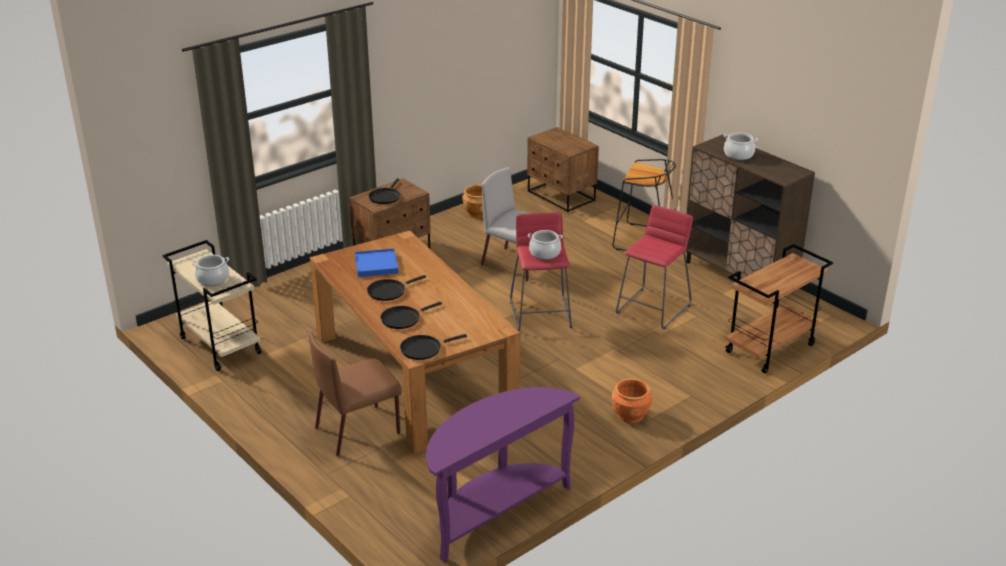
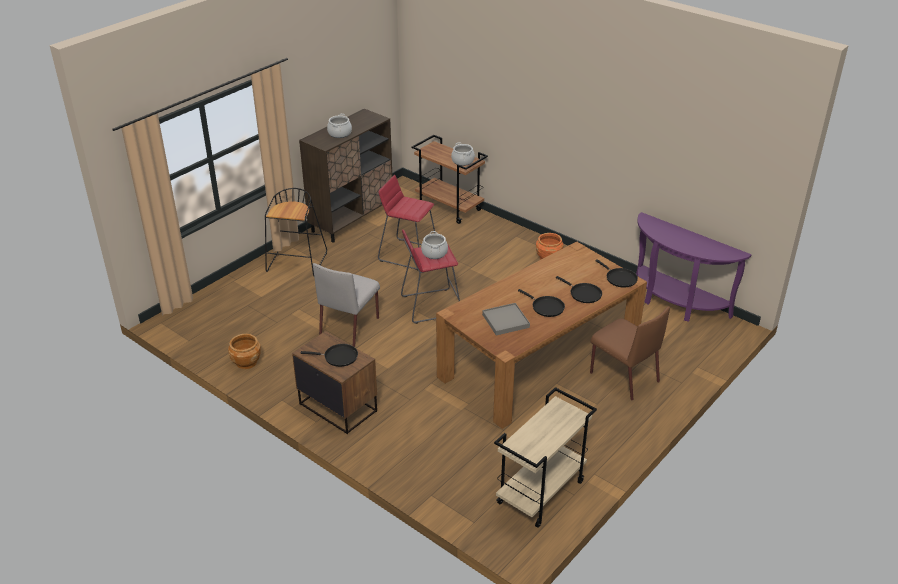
camera: 100 degrees left, 5 degrees up
(212, 279) = (555, 425): cooking pot -> cooking pot (462, 161)
(376, 265) = (505, 321): blue tray -> grey tray
(561, 196) = (209, 313): brown nightstand -> none

